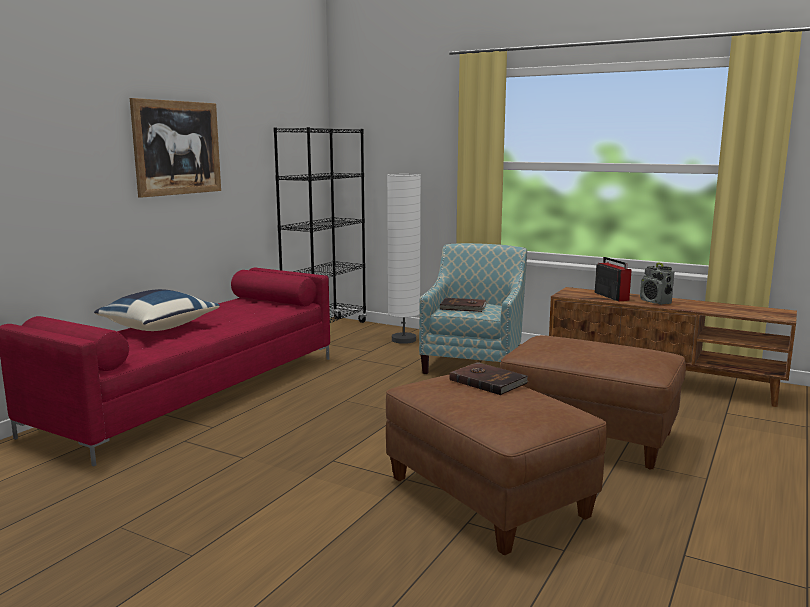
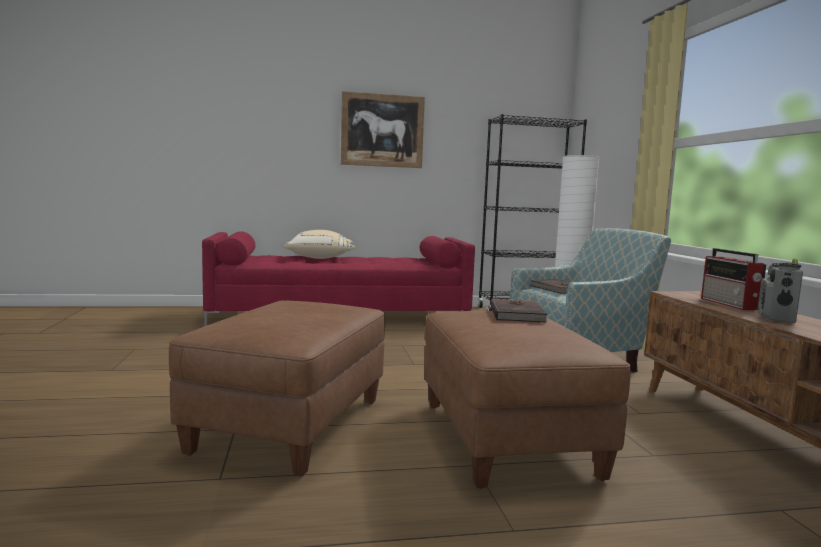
camera: 50 degrees right, 5 degrees down
(158, 327) = (321, 258): blue pillow -> beige pillow
(488, 381) = (330, 309): brown book -> brown book (518, 314)
(611, 296) = (730, 304): radio -> radio turned 135 degrees clockwise

